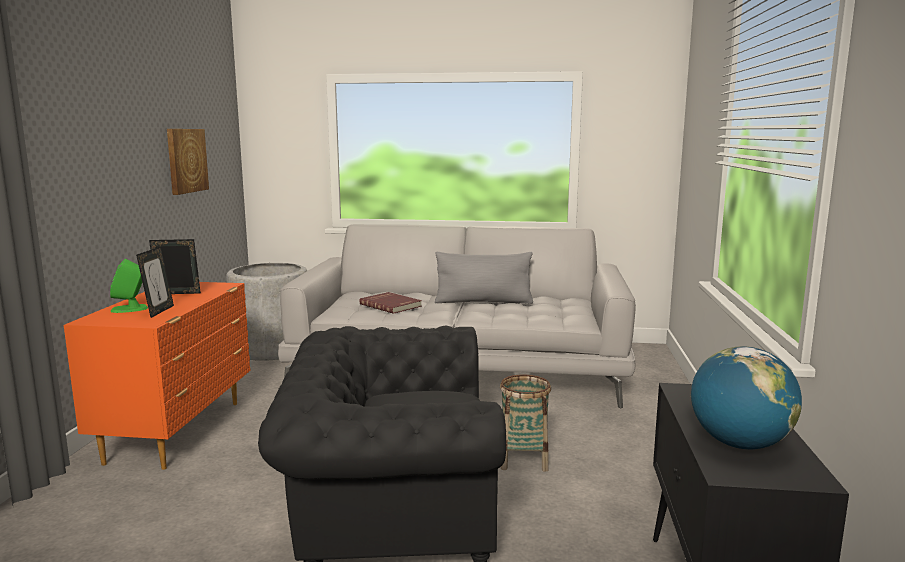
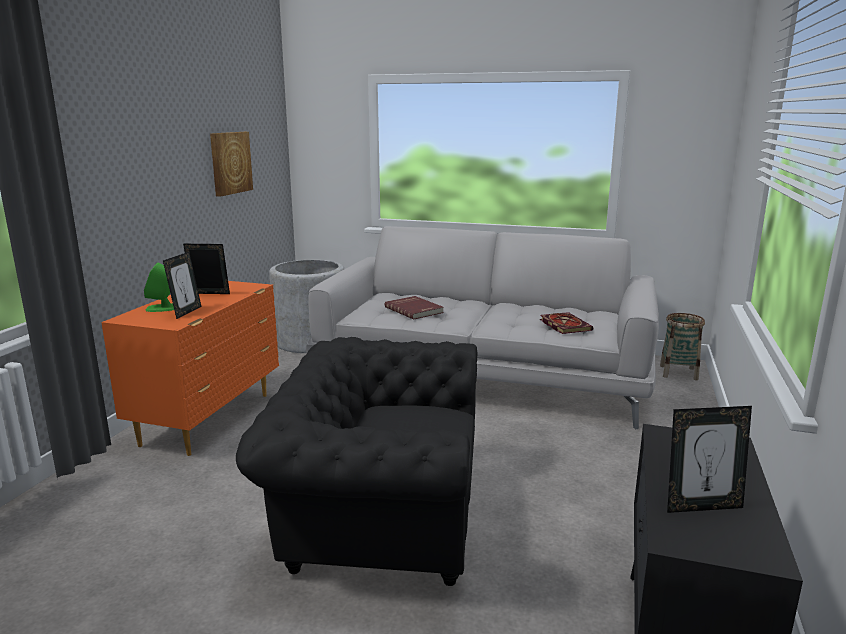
camera: 10 degrees right, 5 degrees up
(483, 302) = (507, 310): grey pillow -> none
(523, 459) = (520, 476): basket -> basket (678, 372)
(543, 311) = (563, 325): none -> book
(739, 444) = (701, 506): globe -> picture frame

